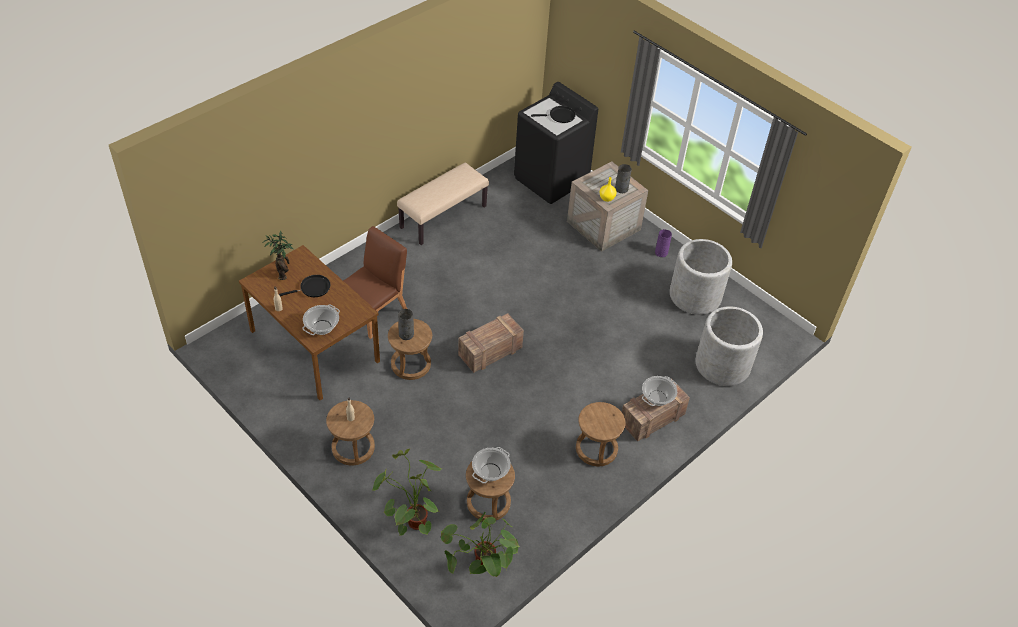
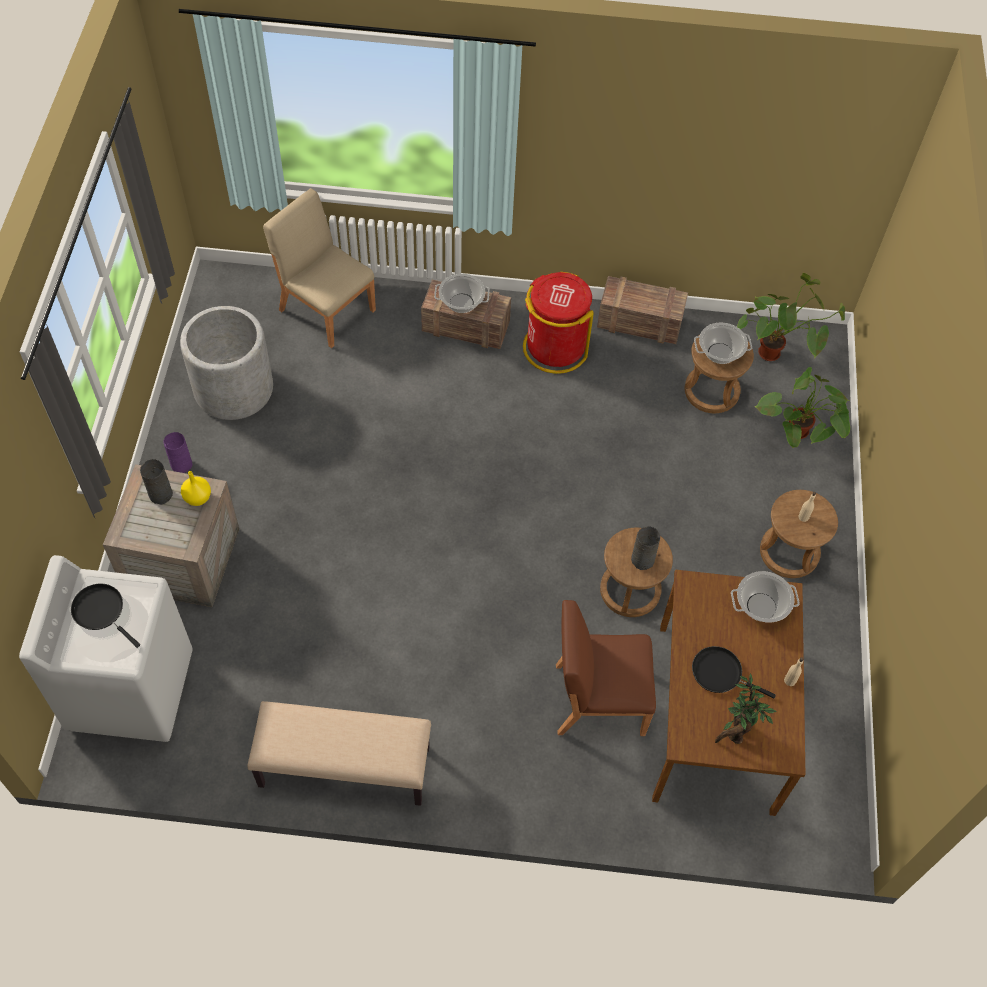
camera: 130 degrees left, 10 degrees up
(489, 352) = (529, 526): crate -> crate (641, 322)
(551, 180) = (131, 689): black washing machine -> white washing machine
(596, 449) = (554, 348): brown stool -> red trash can
(722, 365) = (326, 309): grey planter -> beige chair

